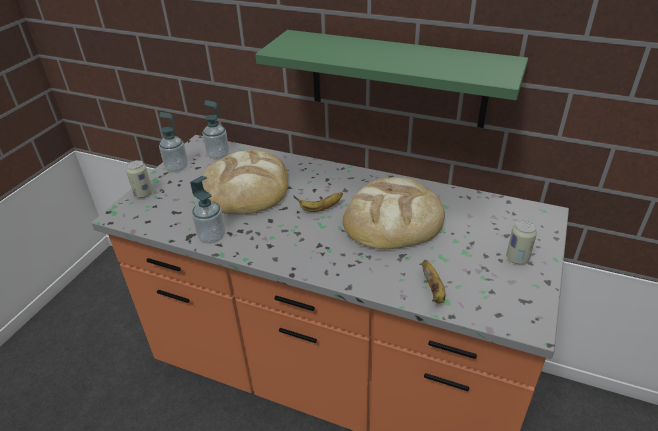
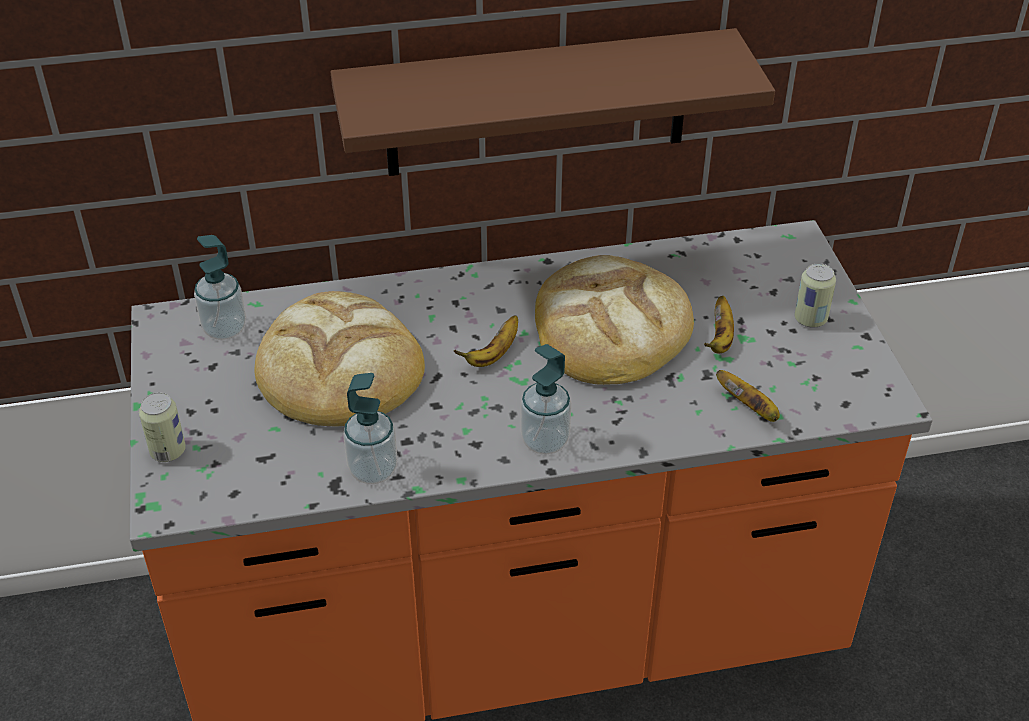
camera: 35 degrees left, 5 degrees up
(177, 167) = (173, 381): soap dispenser -> soap dispenser (545, 441)
(397, 79) = (537, 104): green shelf -> brown shelf
(450, 247) = (720, 338): none -> banana

